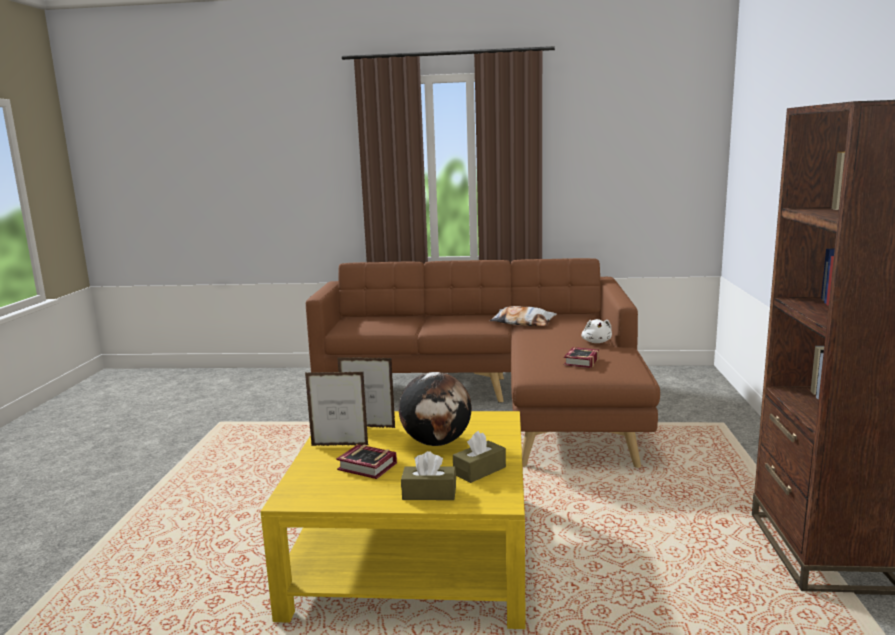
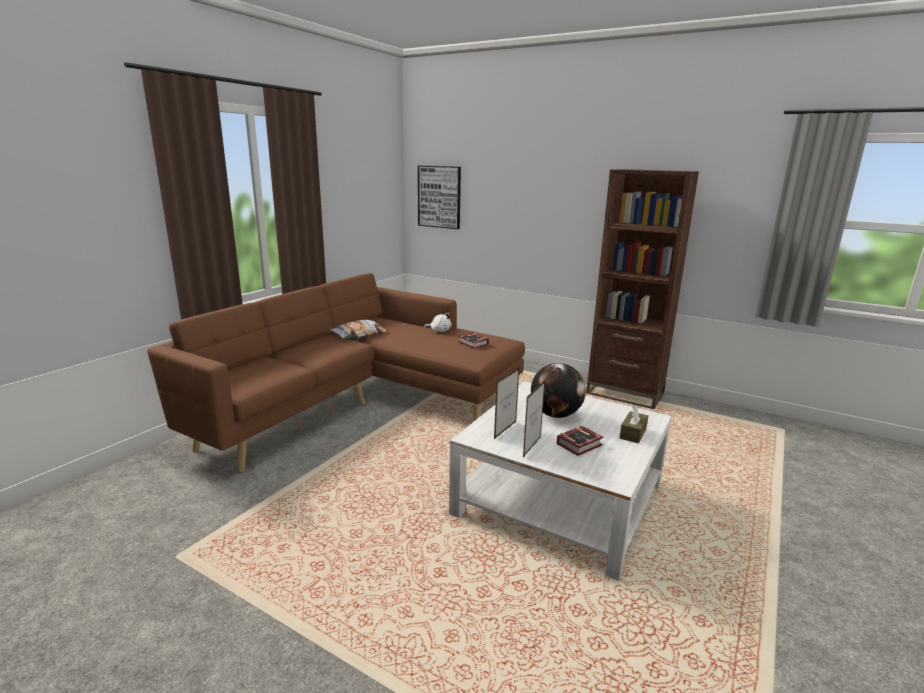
camera: 65 degrees left, 5 degrees up
(413, 553) = (559, 499): yellow coffee table -> white coffee table
(479, 470) = (609, 413): brown tissue box -> none
(746, 166) = (439, 197): none -> picture

